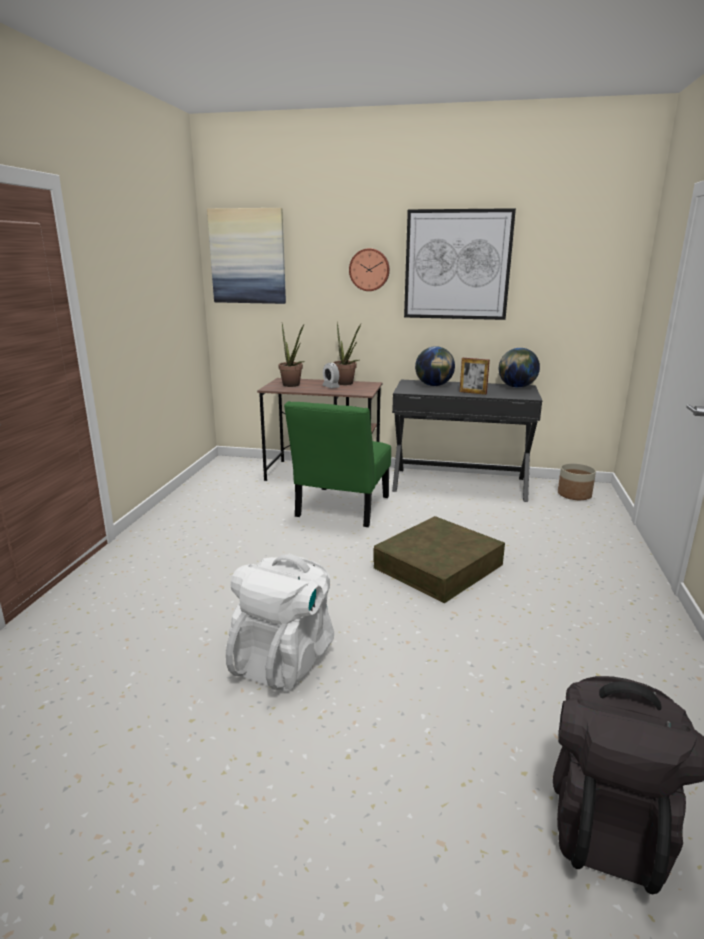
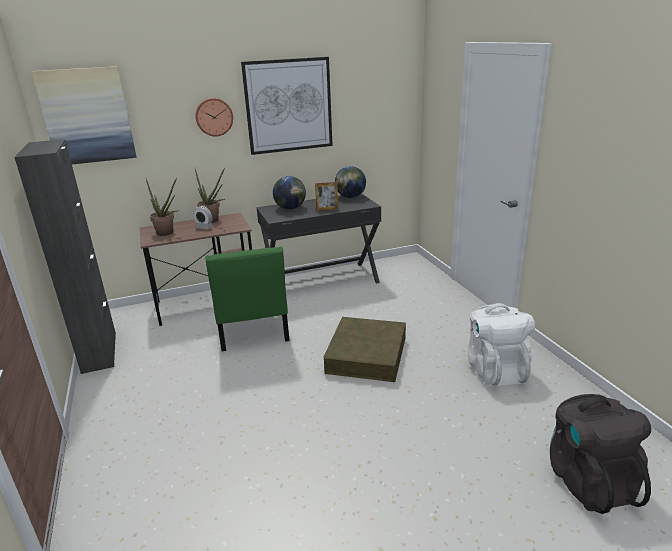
camera: 30 degrees left, 5 degrees up
(197, 487) = (99, 352): none -> black cabinet
(285, 659) = (330, 472): white backpack -> white backpack (495, 369)
(574, 495) = (403, 268): planter -> none

